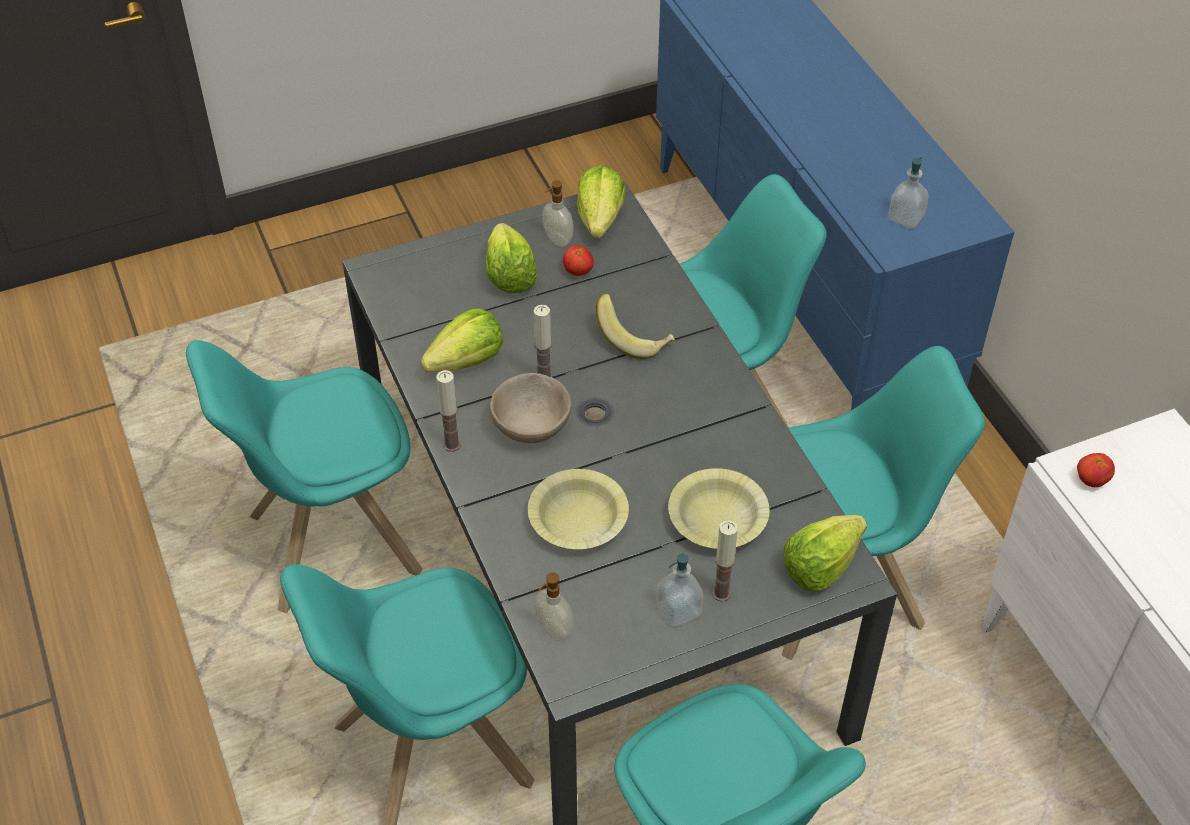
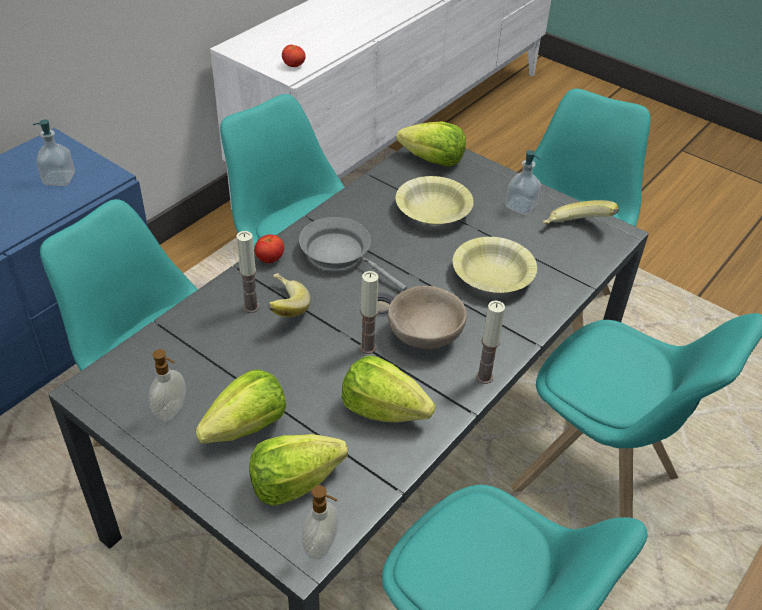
camera: 120 degrees left, 5 degrees down
(553, 630) = (591, 255): soap dispenser -> soap dispenser (322, 546)
(578, 271) = (212, 377): tomato -> tomato (270, 259)
(600, 219) = (123, 389): lettuce -> lettuce (294, 482)
(605, 643) = (576, 229): none -> banana
(687, 408) = (341, 254): none -> grey frying pan
(721, 593) = (491, 193): candle -> candle (251, 307)

